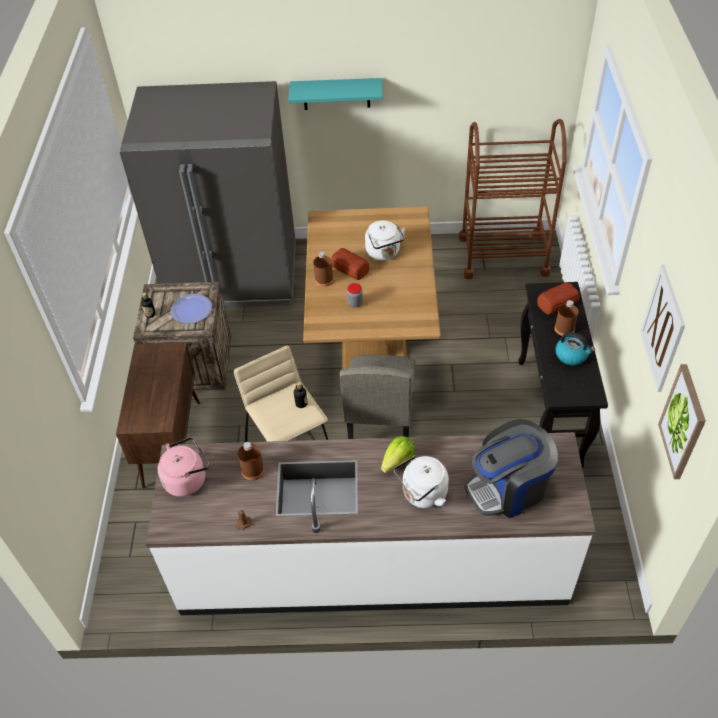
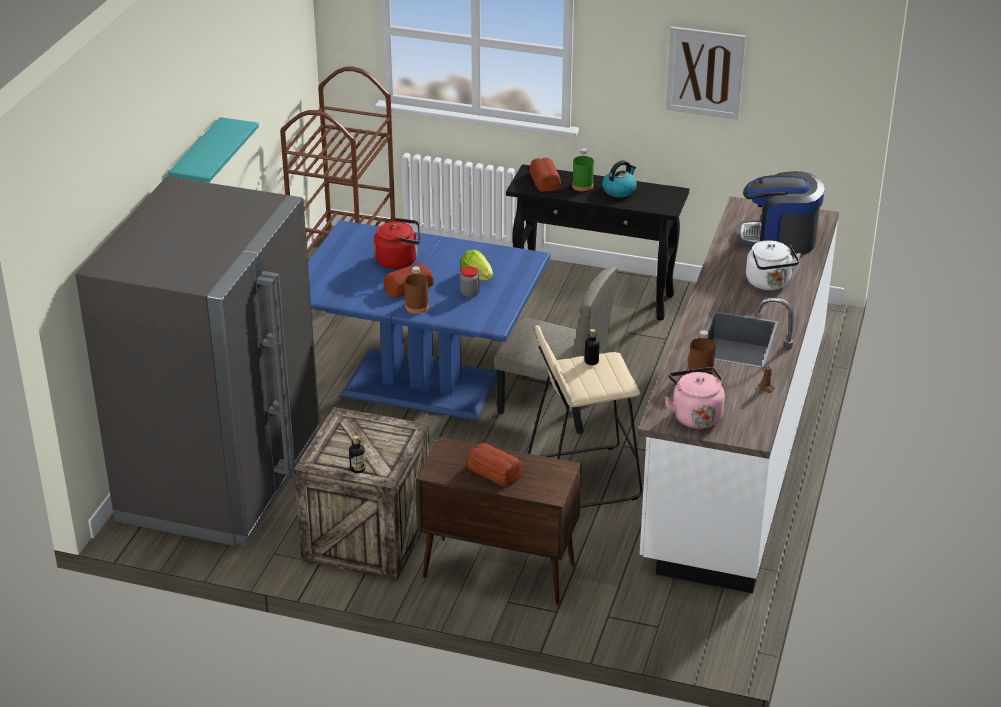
camera: 75 degrees left, 15 degrees down
(151, 383) = (494, 471): none -> bread
(191, 309) = (372, 434): plate -> none
(372, 341) = (421, 386): brown dining table -> blue dining table
(384, 253) = (399, 261): white kettle -> red kettle
(398, 461) = (724, 289): lettuce -> lettuce (477, 276)
(508, 488) = (779, 240): coffee machine -> coffee machine turned 105 degrees clockwise
(564, 329) = (582, 186): brown bottle -> green bottle
(683, 422) = (796, 101): picture -> none

